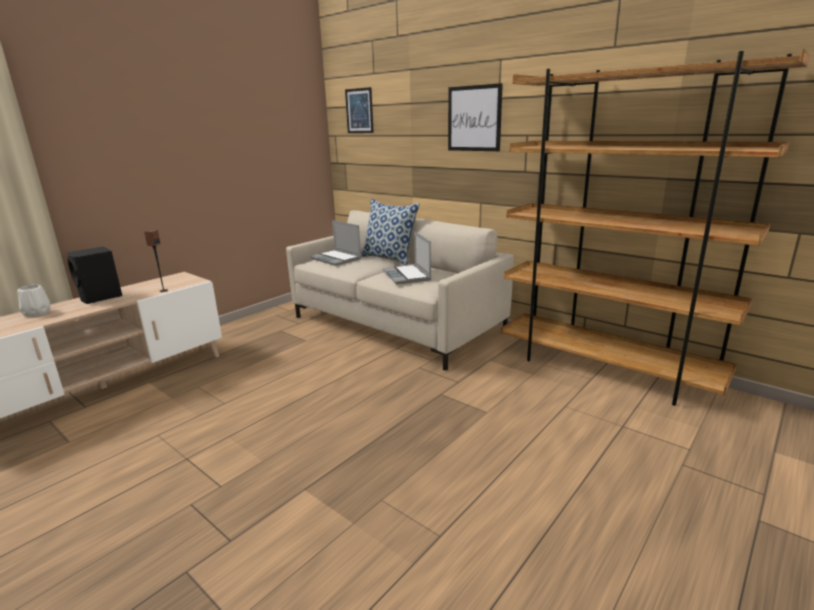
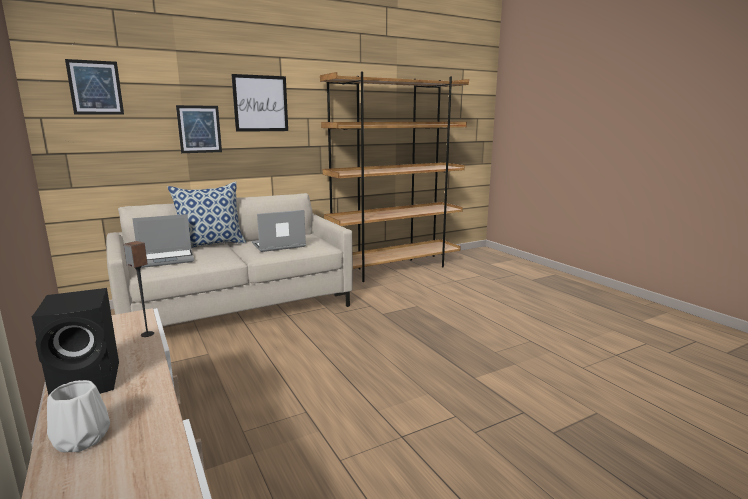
camera: 70 degrees left, 5 degrees down
(407, 276) = (278, 245): laptop -> laptop turned 150 degrees clockwise
(420, 147) = (199, 129): none -> picture

